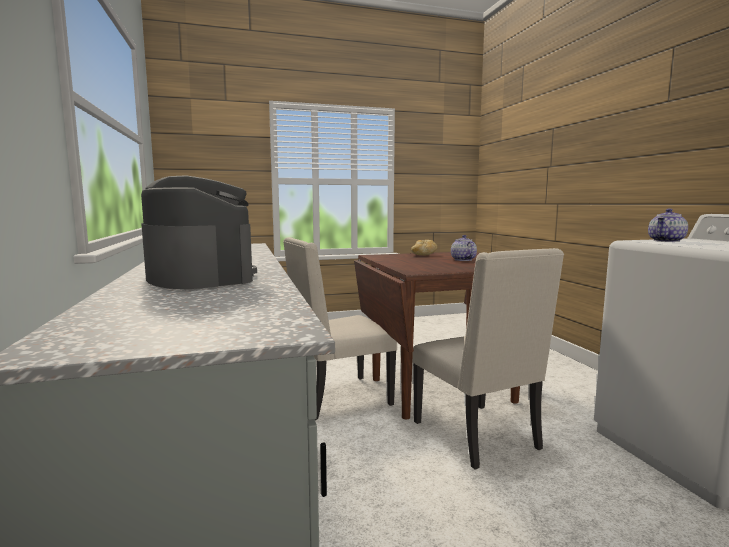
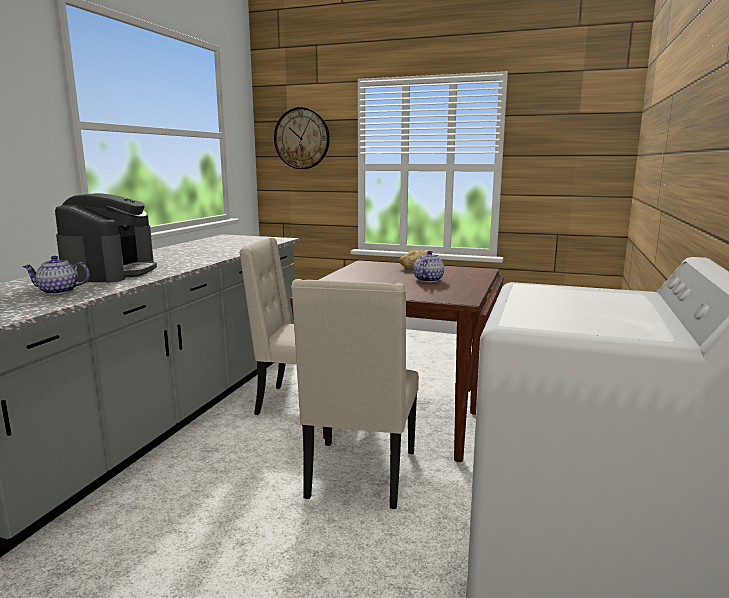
camera: 35 degrees right, 5 degrees up
(211, 152) = (302, 138): none -> wall clock
(666, 241) = (563, 292): teapot -> teapot (58, 291)

